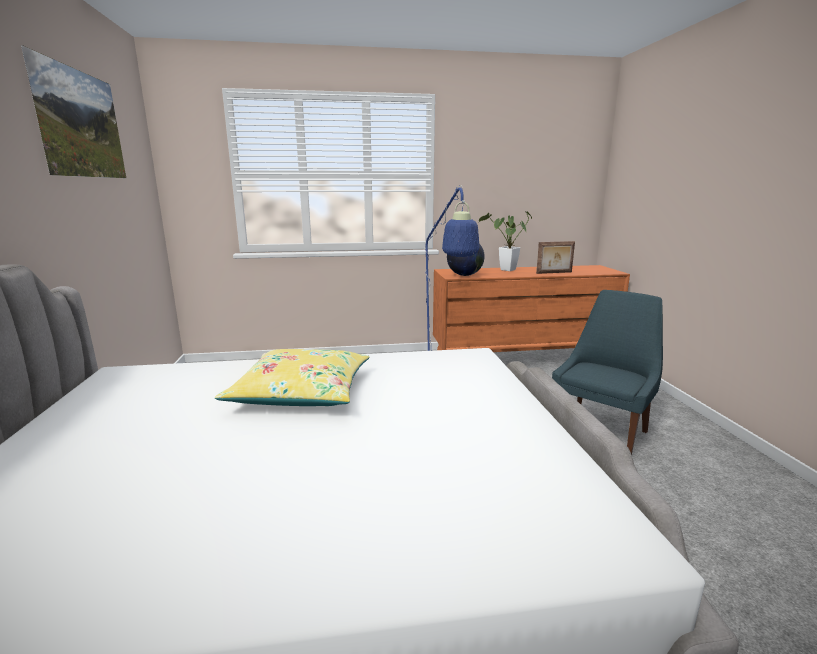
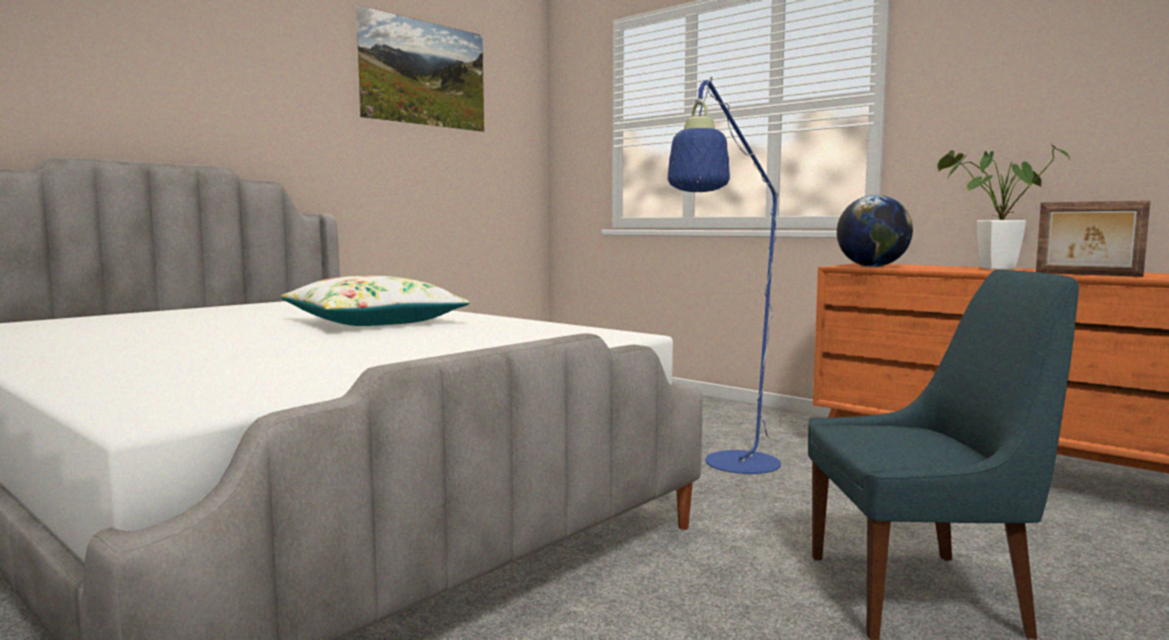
camera: 50 degrees right, 10 degrees down
(302, 392) = (374, 322): yellow pillow -> white pillow

